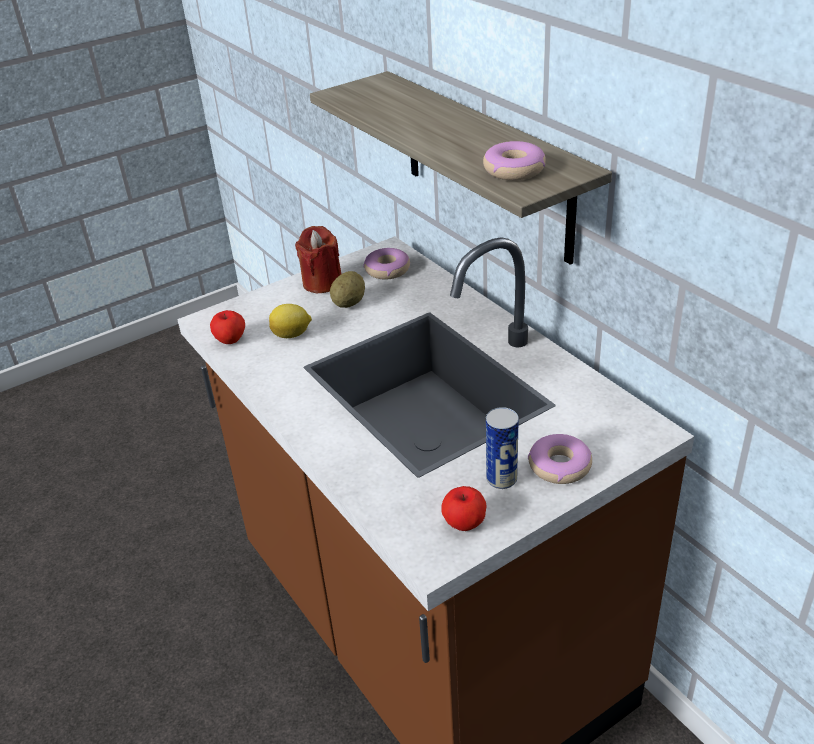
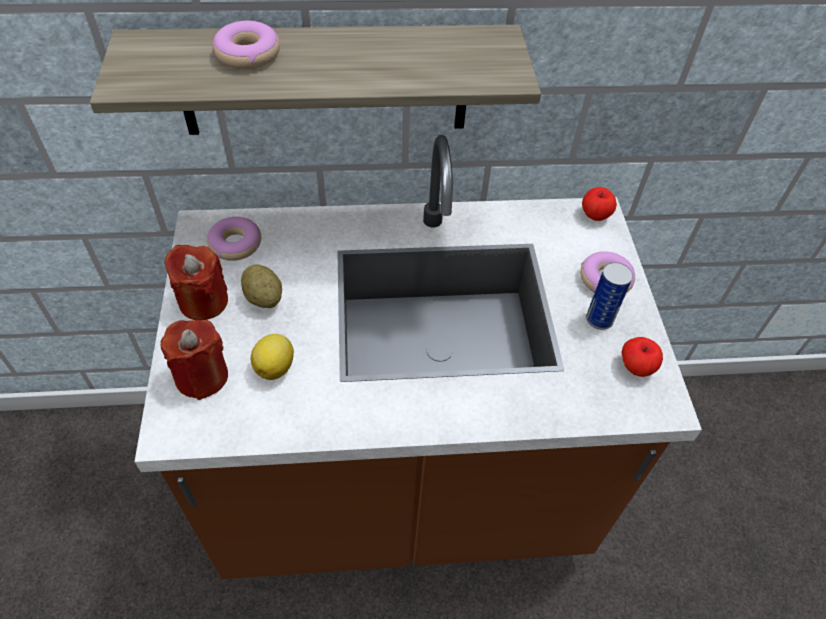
camera: 65 degrees left, 15 degrees up
(230, 340) = (232, 424): apple -> apple (595, 215)
(259, 311) = (202, 376): none -> red candle
(514, 170) = (466, 65): donut -> donut (248, 54)

